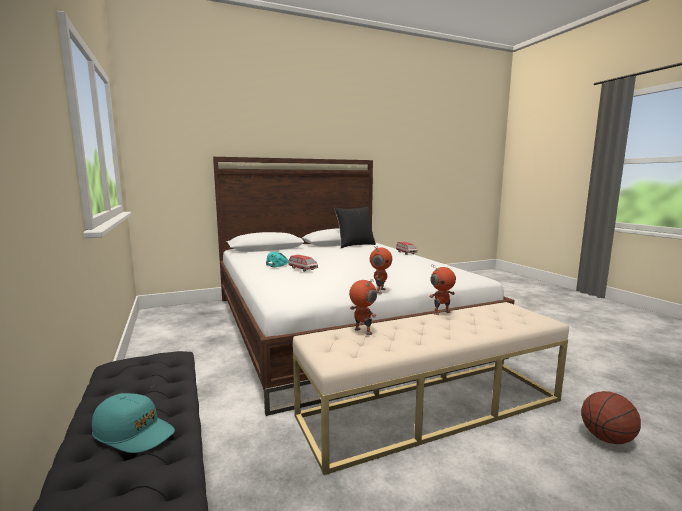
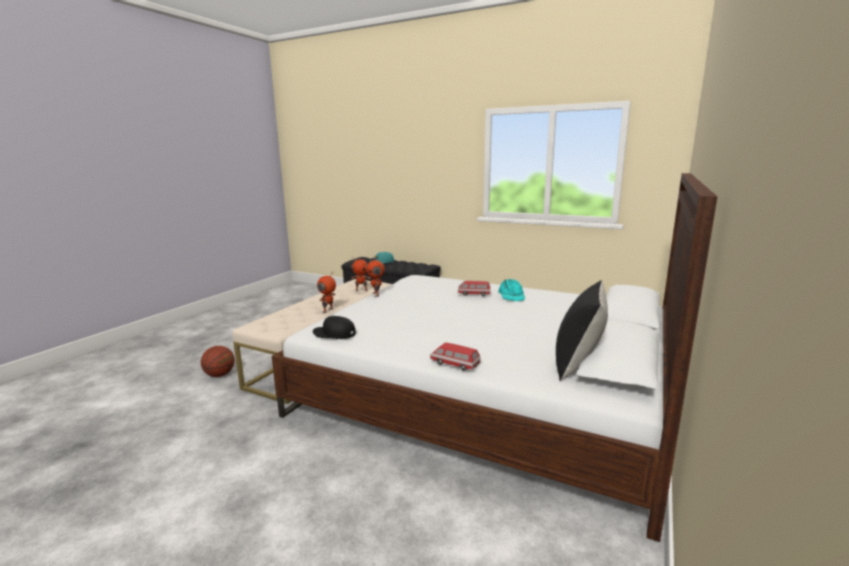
camera: 140 degrees right, 5 degrees up
(460, 272) = (334, 334): none -> black cap

